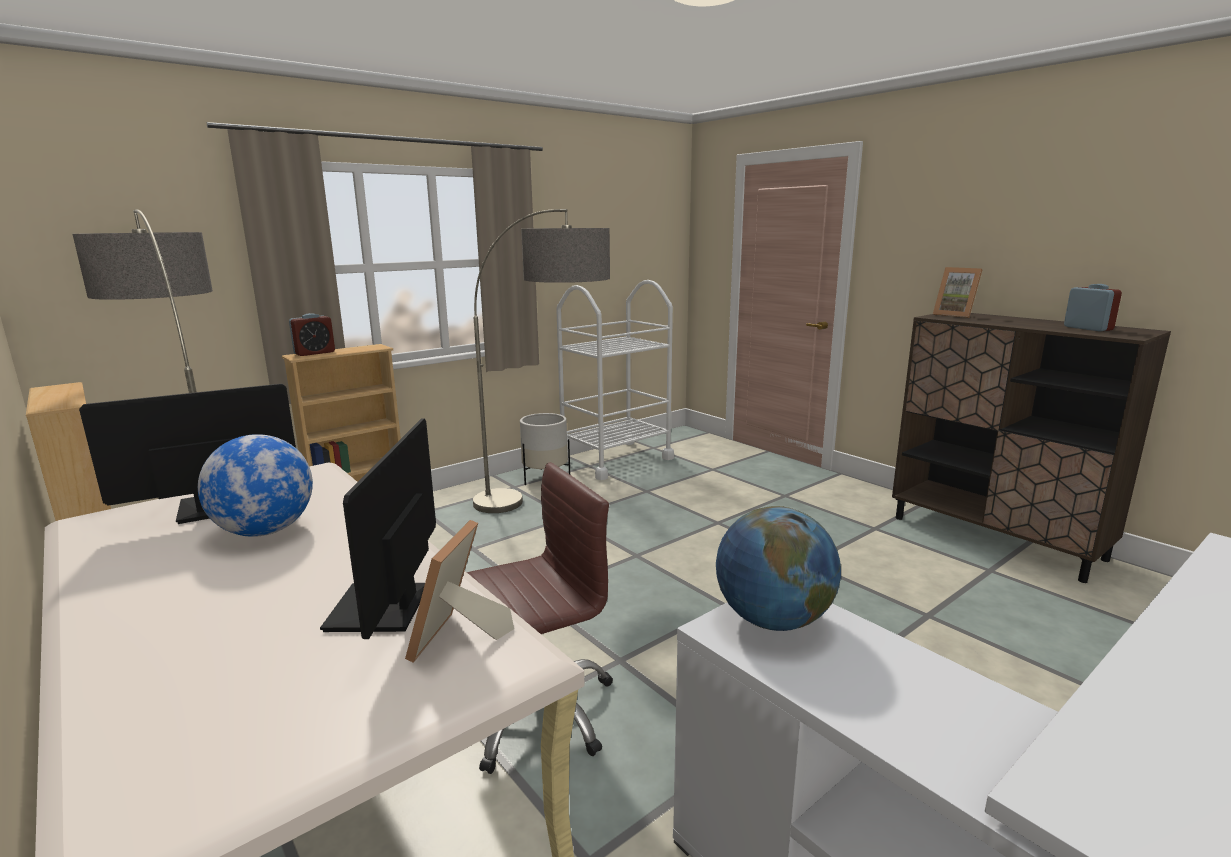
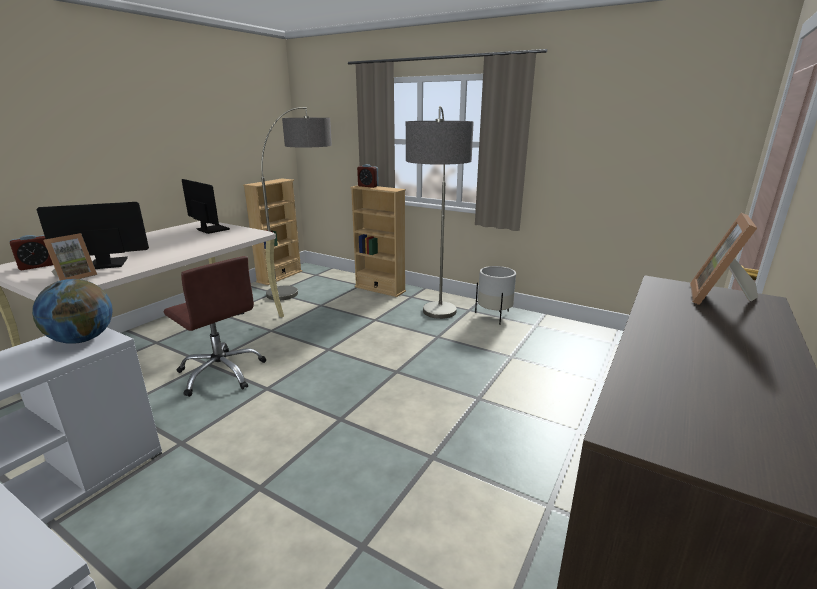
camera: 70 degrees right, 5 degrees up
(265, 531) = (186, 239): globe -> none
(458, 640) = (75, 277): picture frame -> picture frame turned 135 degrees clockwise
(615, 459) = (561, 332): white cart -> none
(1088, 328) = (712, 397): alarm clock -> alarm clock (37, 266)

